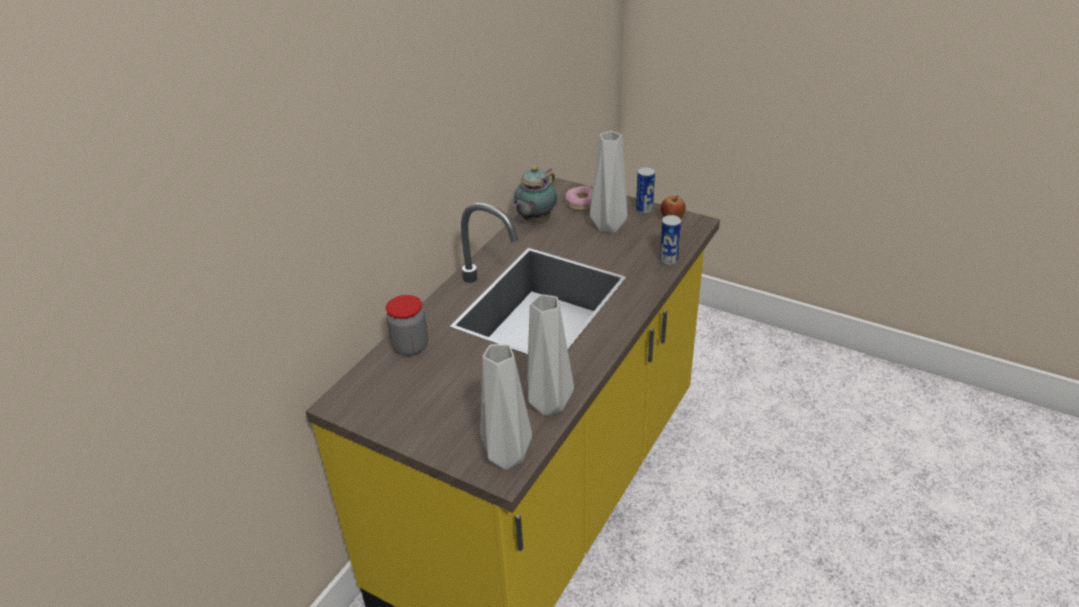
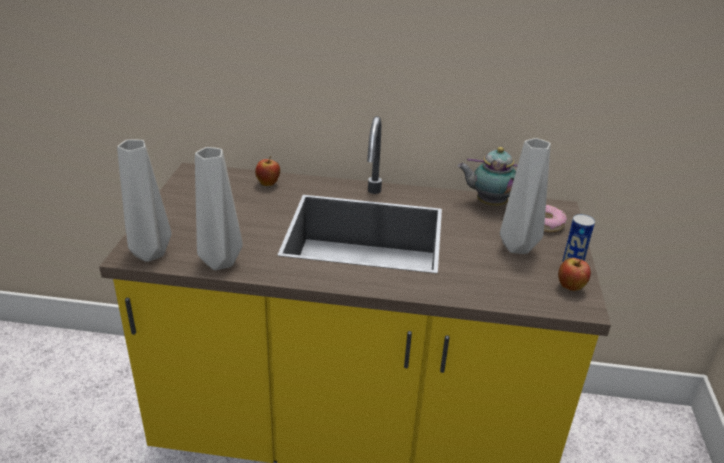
camera: 65 degrees right, 5 degrees down
(410, 347) = (268, 184): jar -> apple
(668, 261) = (488, 297): can -> none

